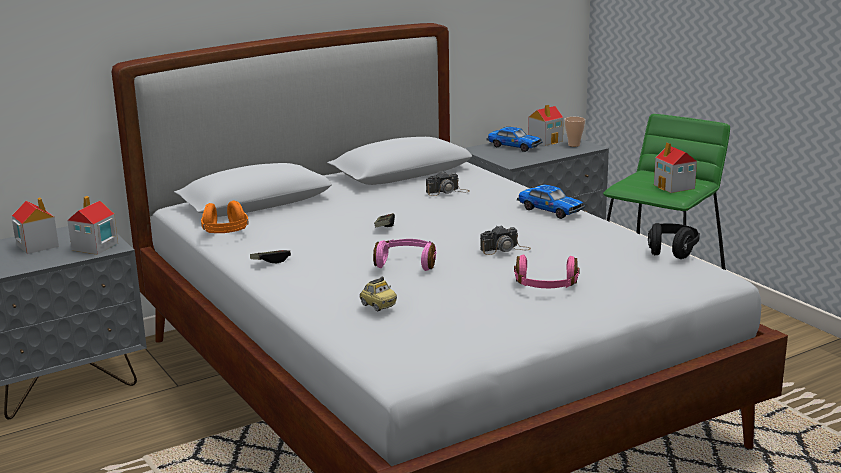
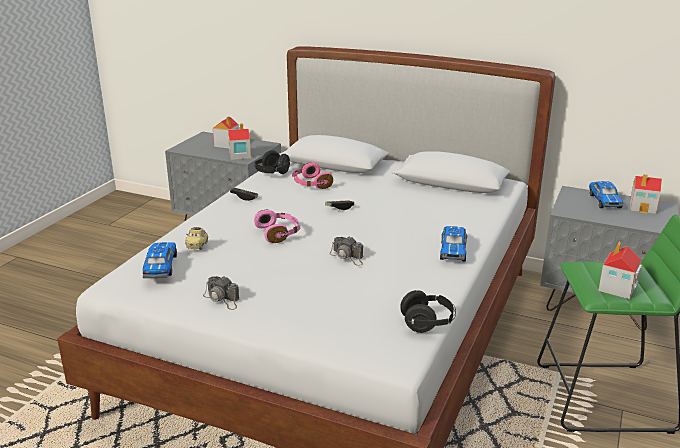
camera: 55 degrees right, 5 degrees up
(225, 234) = (272, 173): orange headphones -> black headphones
(406, 334) = (160, 267): none -> toy car
(447, 191) = (433, 206): camera -> camera (222, 299)
(546, 286) = (294, 290): pink headphones -> pink headphones (311, 184)
(574, 145) = (655, 220): cup -> none

